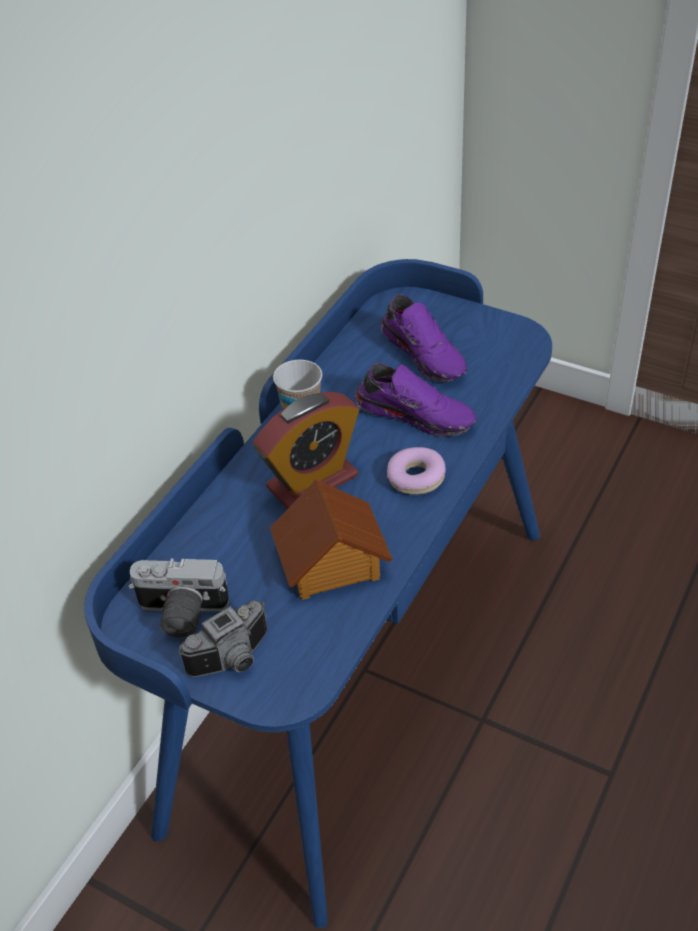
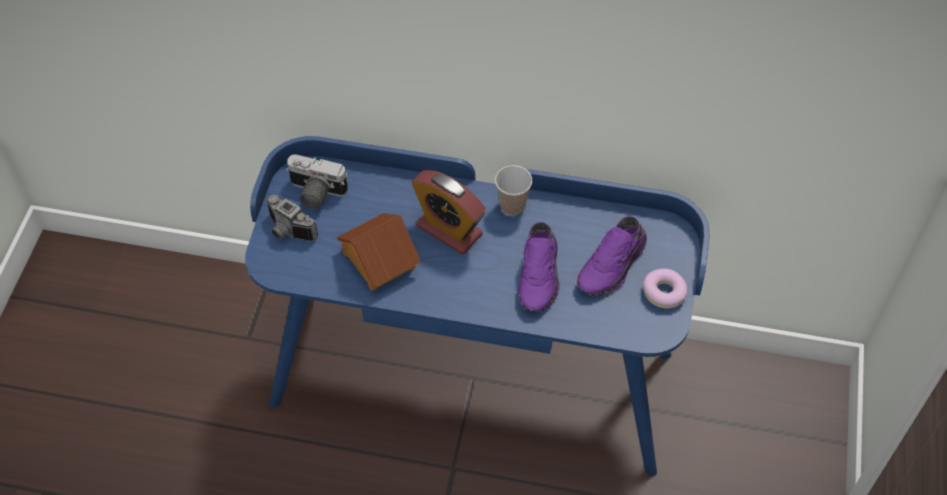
camera: 70 degrees right, 10 degrees up
(180, 615) = (315, 193): camera -> camera turned 60 degrees counterclockwise
(416, 478) = (472, 290): donut -> donut (664, 292)

